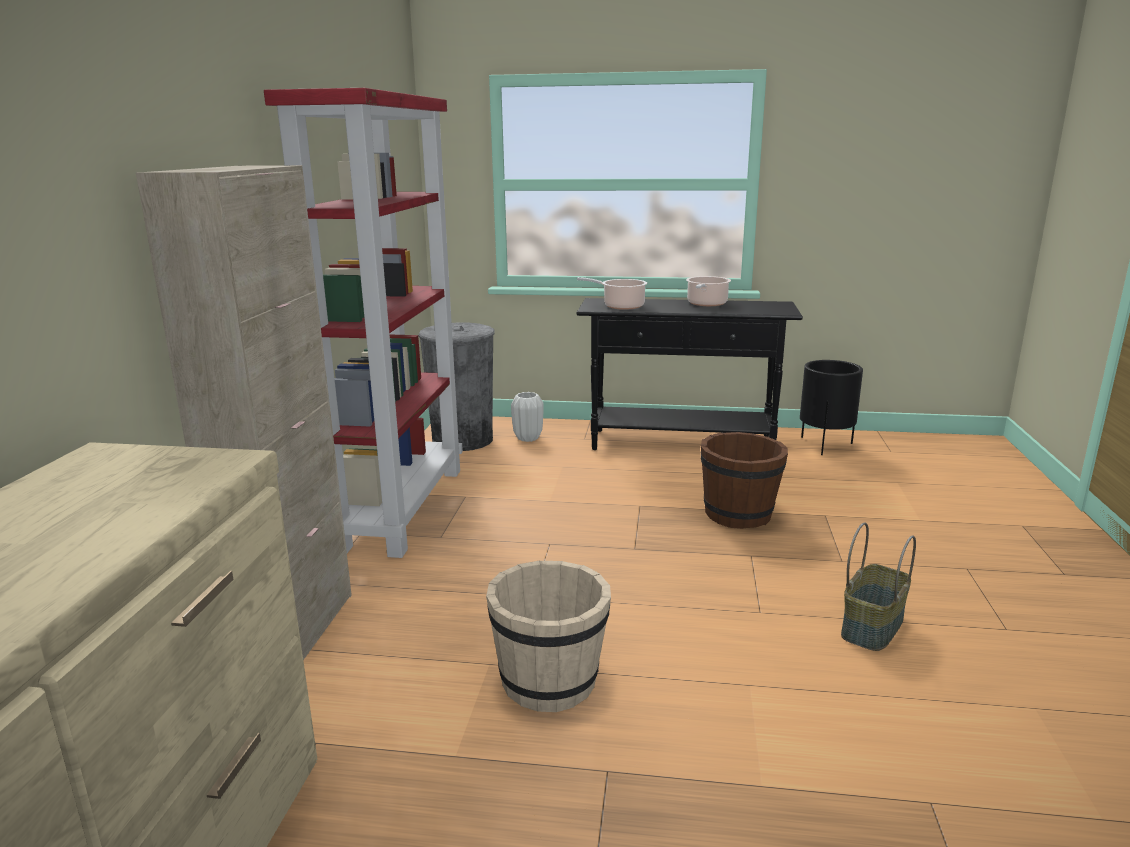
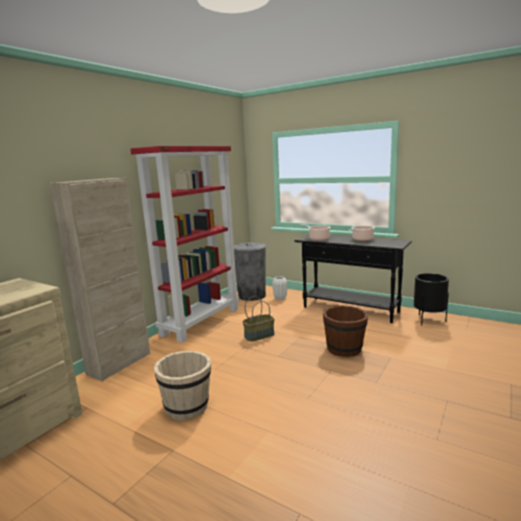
camera: 25 degrees right, 5 degrees down
(871, 626) = (358, 418): basket -> basket (259, 335)

